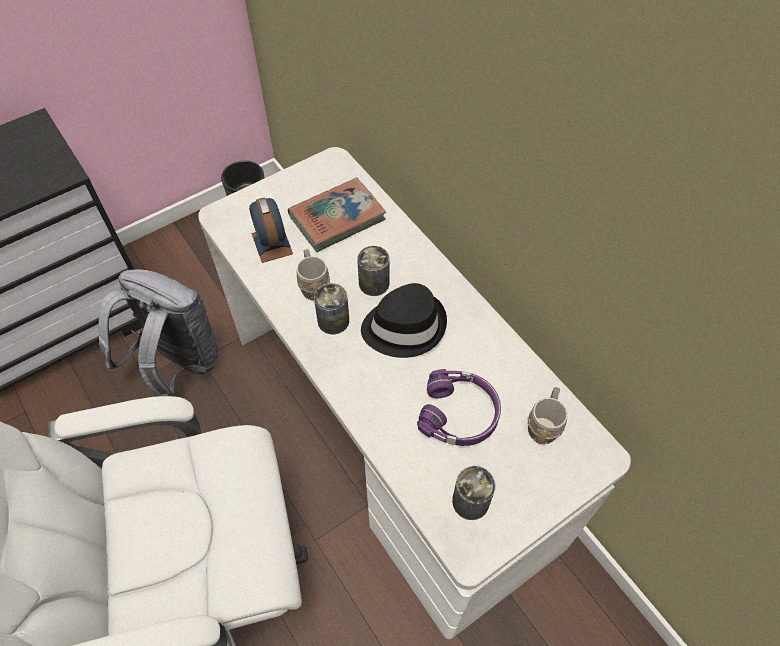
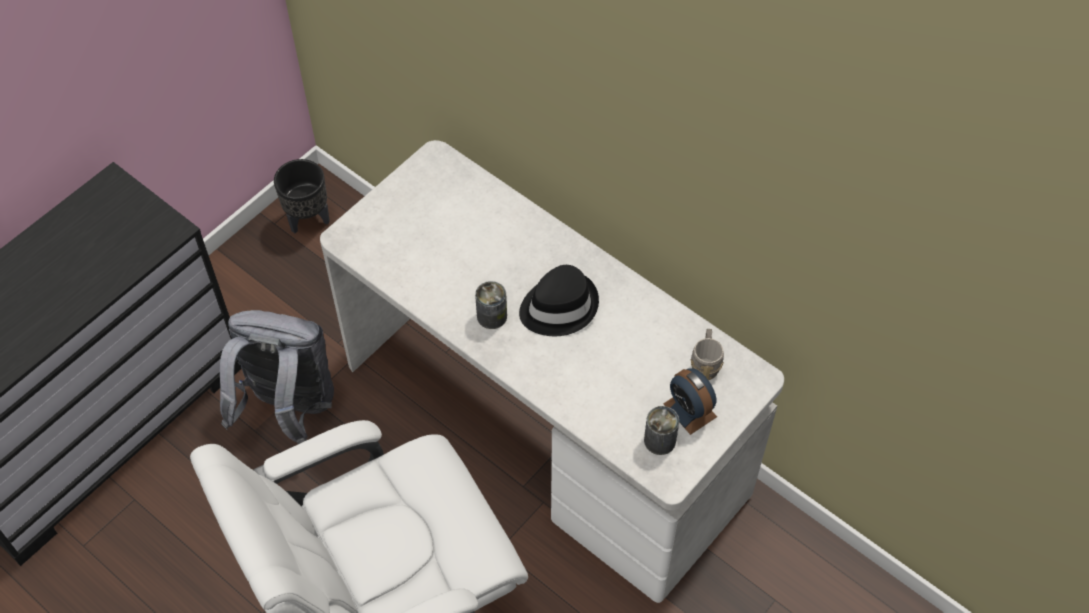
camera: 15 degrees left, 0 degrees up
(272, 243) = (406, 255): alarm clock -> alarm clock (690, 410)
(313, 285) = (461, 286): grey mug -> none
(337, 218) = (461, 216): book -> none
(374, 283) = (518, 272): can -> none
(460, 413) = (631, 371): purple headphones -> none

